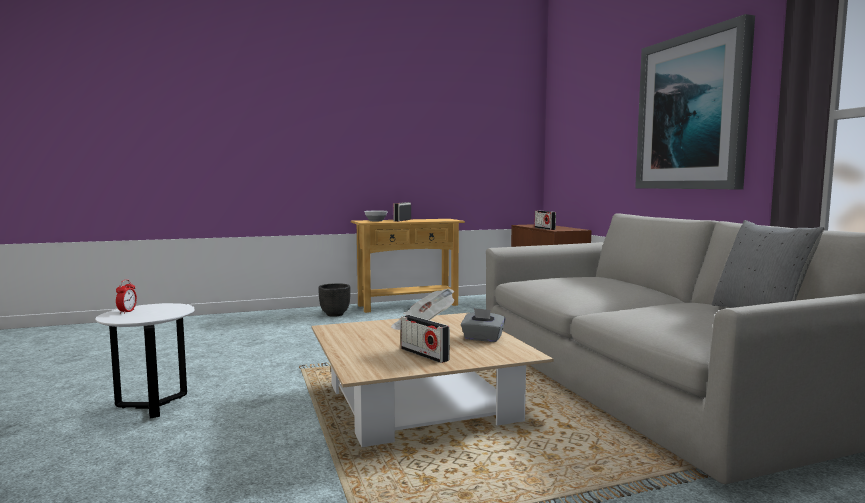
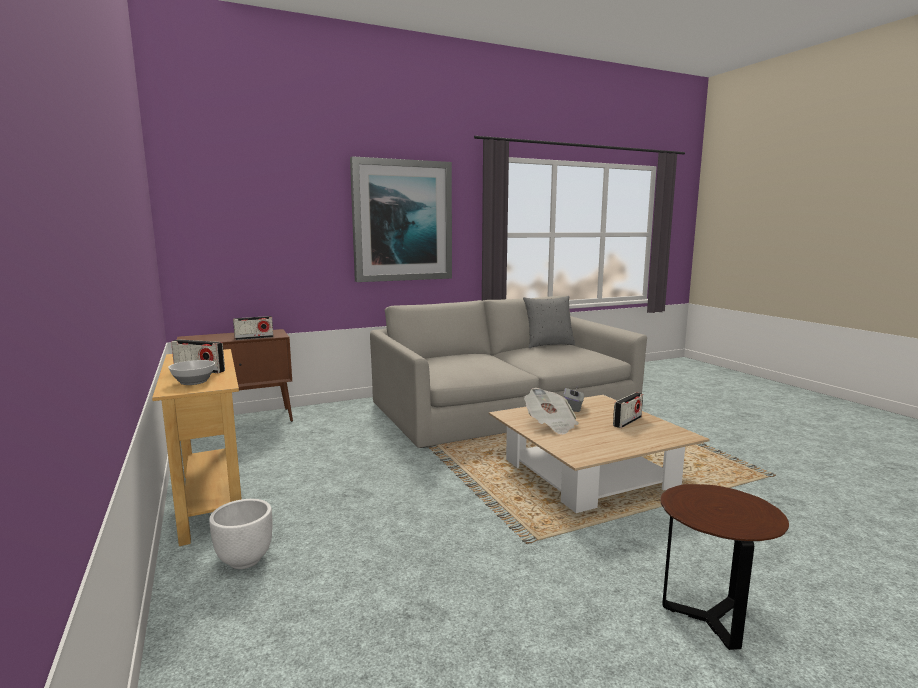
camera: 95 degrees left, 5 degrees up
(127, 312) = (735, 522): alarm clock -> none
(153, 407) = (709, 619): white side table -> brown side table
(335, 314) = (244, 560): black planter -> white planter

